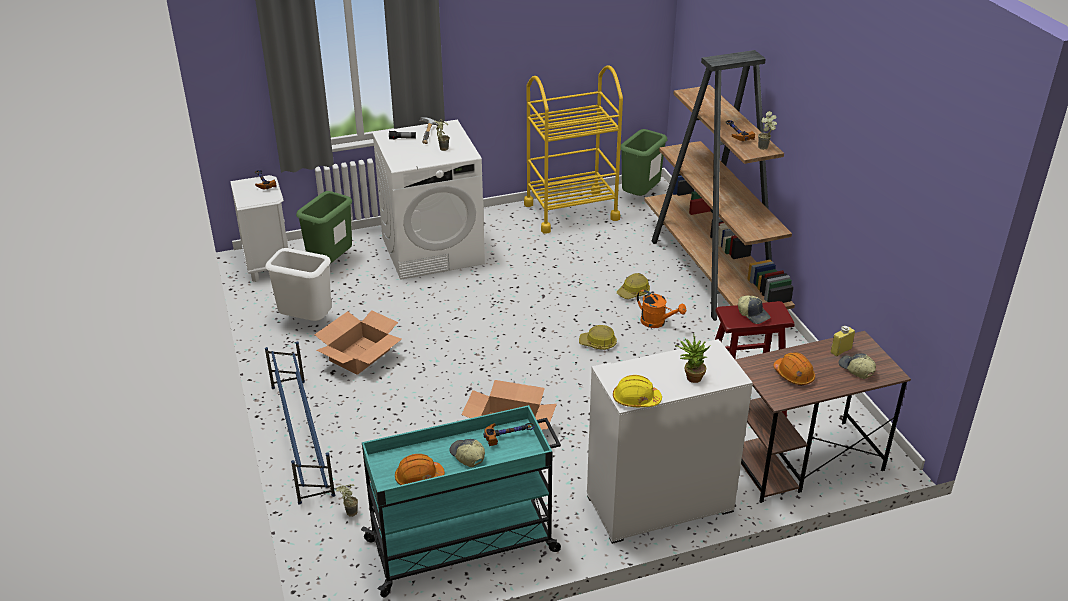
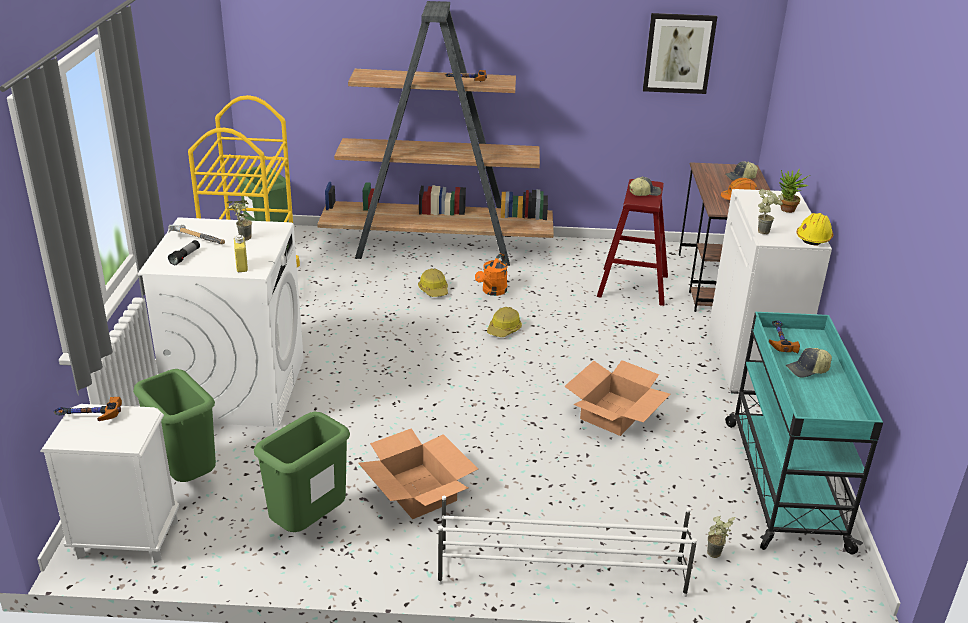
camera: 70 degrees left, 5 degrees down
(302, 438) = (560, 572): blue shoe rack -> white shoe rack
(307, 322) = (308, 524): white trash can -> green trash can
(419, 478) = (838, 404): orange hard hat -> none
(657, 322) = (492, 292): orange watering can -> orange watering can turned 150 degrees clockwise
(766, 148) = (502, 78): potted plant -> potted plant (765, 231)
(841, 350) = (713, 176): yellow bottle -> yellow bottle (242, 266)
(900, 211) = (678, 53): none -> picture

